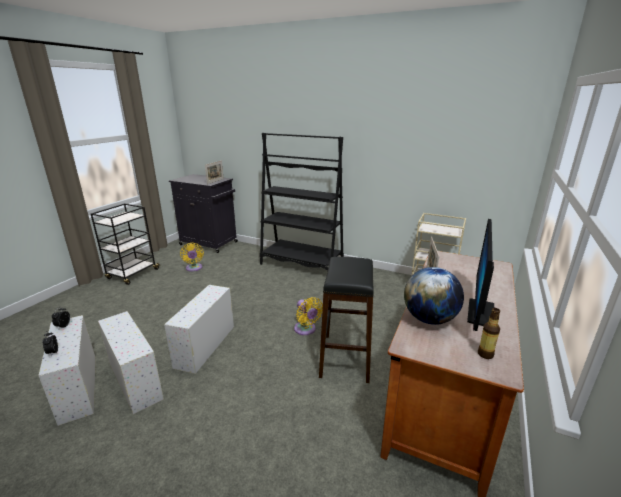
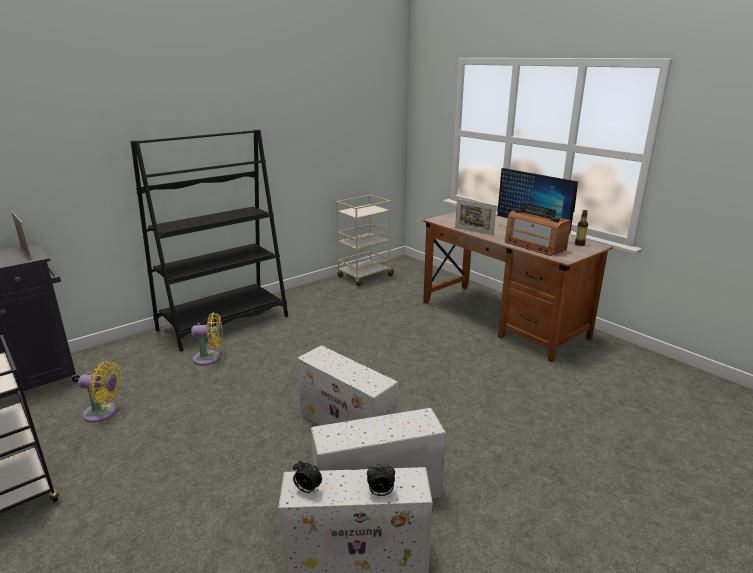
camera: 65 degrees left, 0 degrees up
(306, 330) = (373, 354): yellow fan -> yellow fan (209, 358)
(345, 357) = (432, 345): black stool -> none
(429, 319) = (534, 246): globe -> radio

